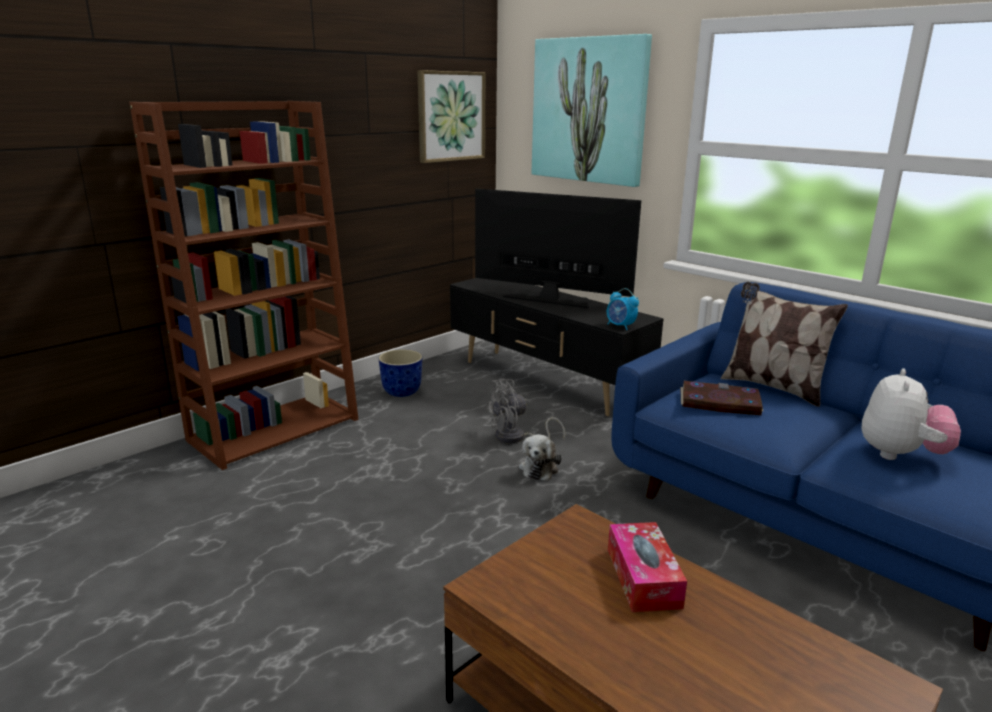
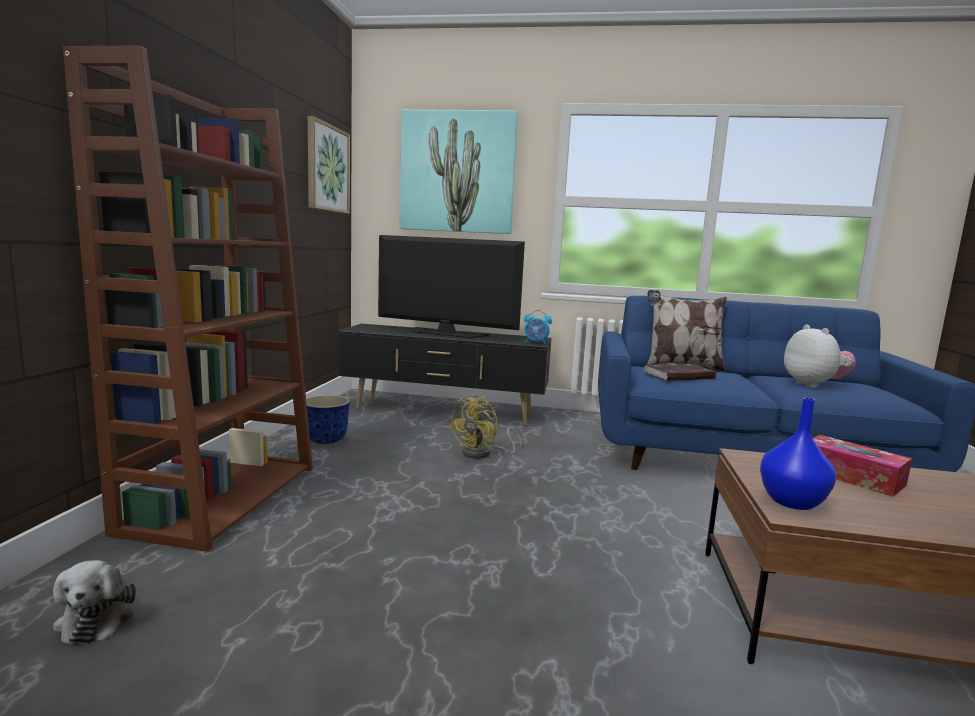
camera: 35 degrees left, 10 degrees down
(508, 576) = (790, 501): none -> blue vase
(516, 438) = (483, 453): grey fan -> yellow fan
(539, 468) = (533, 469): plush toy -> plush toy (97, 618)
(549, 298) = (446, 333): television -> television turned 150 degrees counterclockwise

